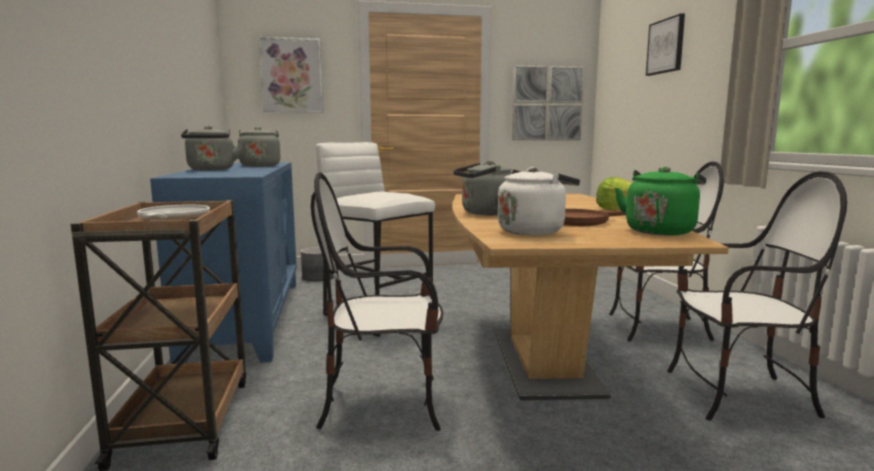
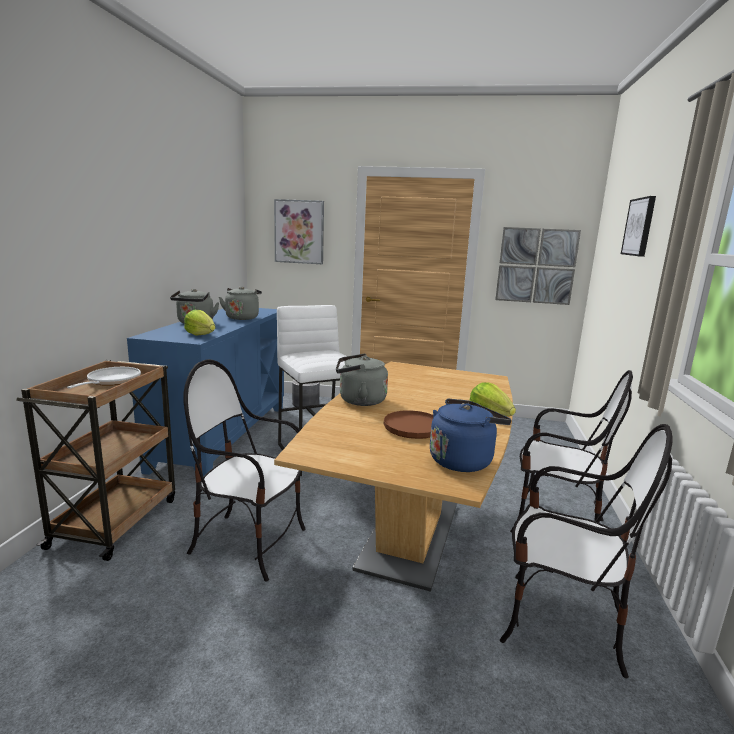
camera: 20 degrees right, 5 degrees up
(243, 173) = (201, 335): none -> lettuce
(533, 231) = (350, 438): white kettle -> none
(660, 231) = (463, 460): green kettle -> blue kettle

